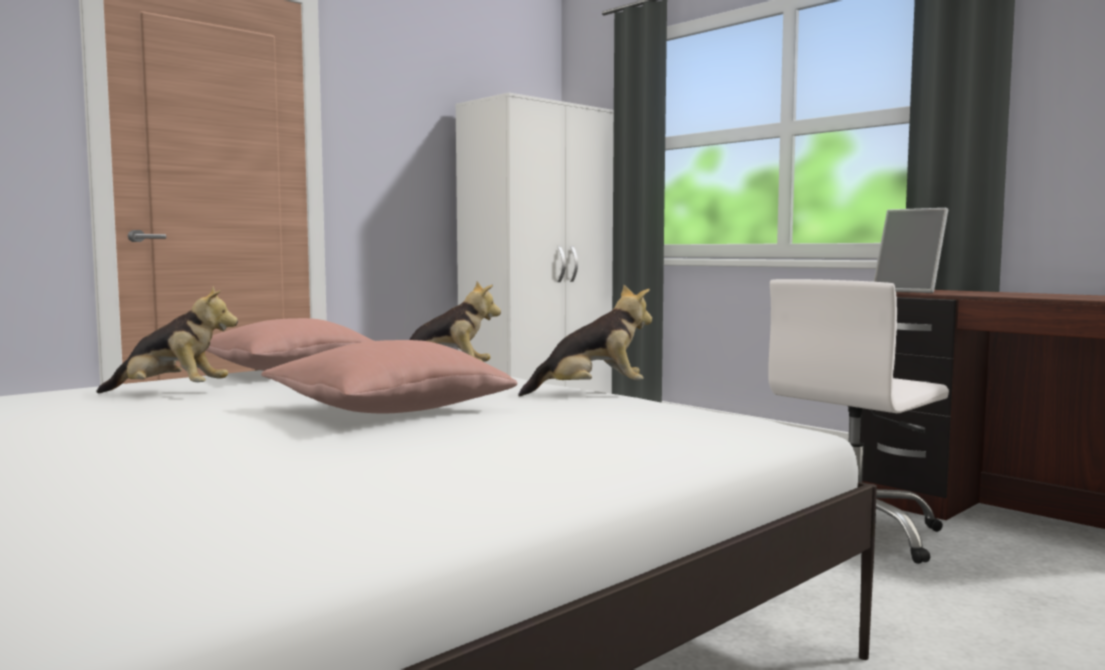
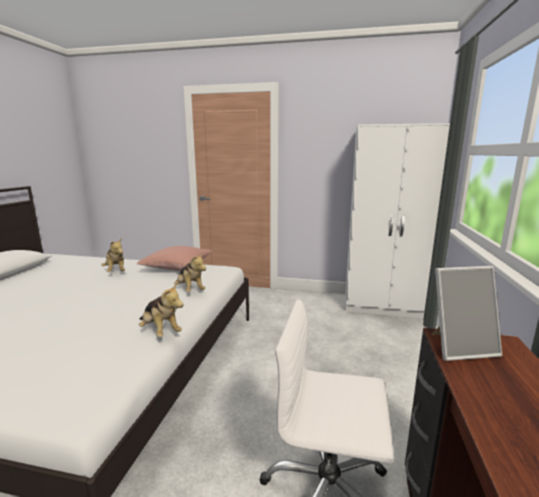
camera: 55 degrees right, 10 degrees up
(387, 410) = (94, 308): pink pillow -> none
(910, 291) = (459, 347): picture frame -> picture frame turned 105 degrees counterclockwise

